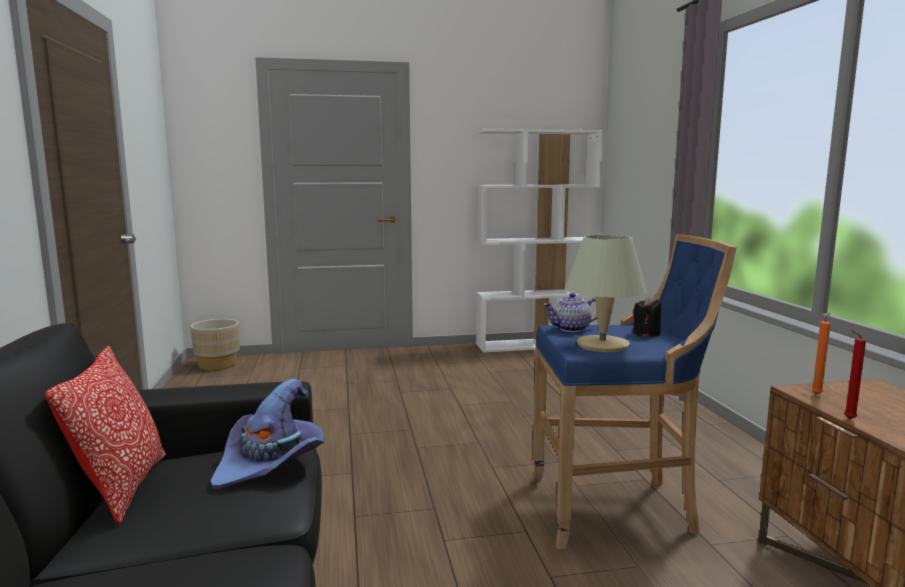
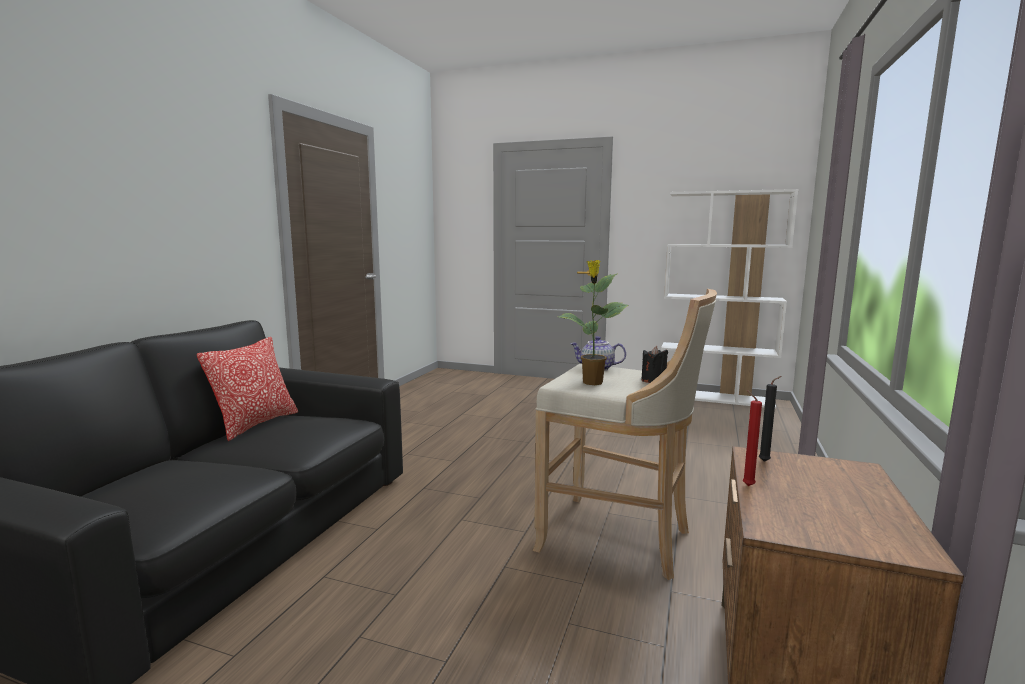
camera: 30 degrees right, 0 degrees up
(218, 365) = (450, 375): beige planter -> none
(271, 462) = (330, 426): purple hat -> none
(603, 345) = (592, 383): beige table lamp -> potted plant
(616, 509) = (620, 539): blue stool -> beige stool
(817, 394) = (766, 461): orange candle -> black candle

